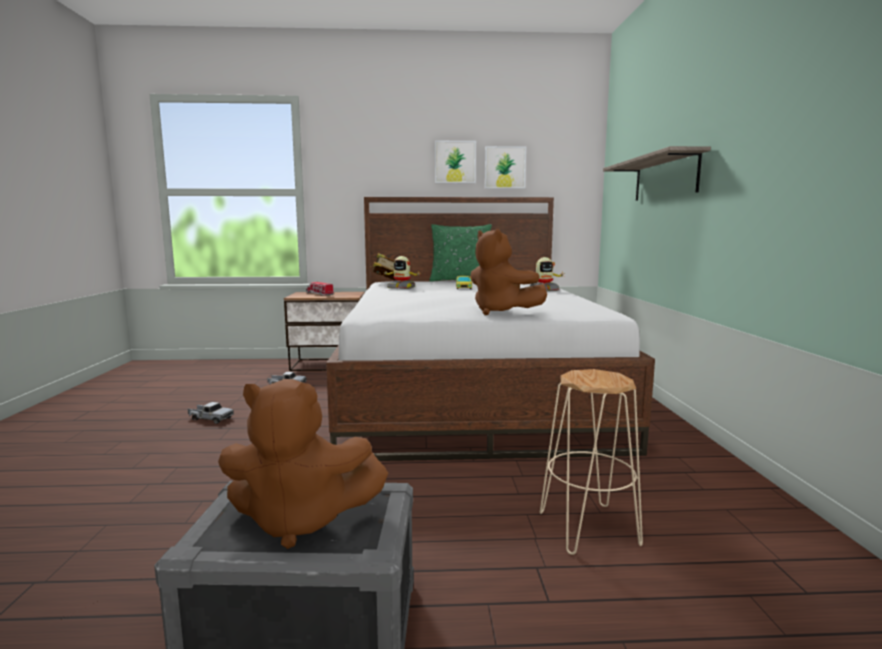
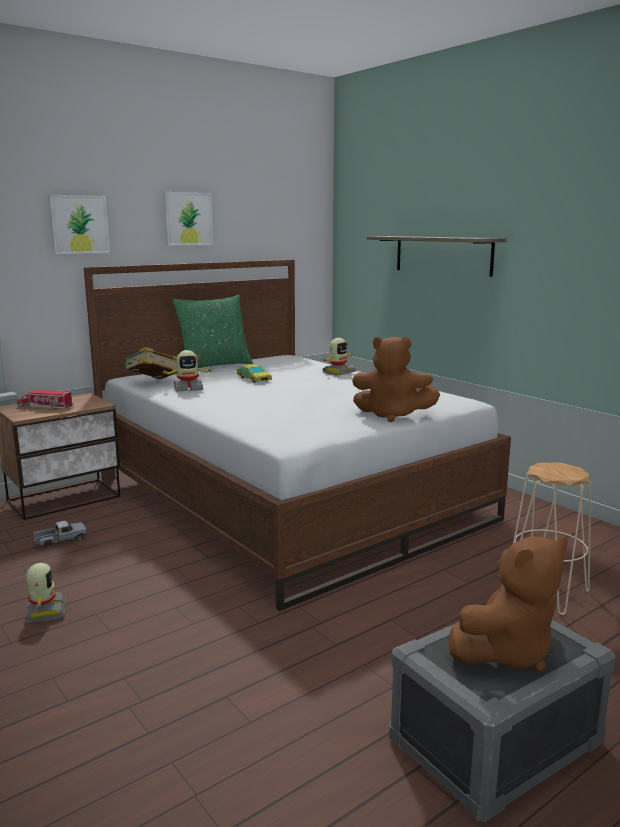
camera: 35 degrees left, 5 degrees up
(210, 419) = (44, 612): toy truck -> toy robot
(505, 167) = (241, 225): picture -> picture (79, 224)

